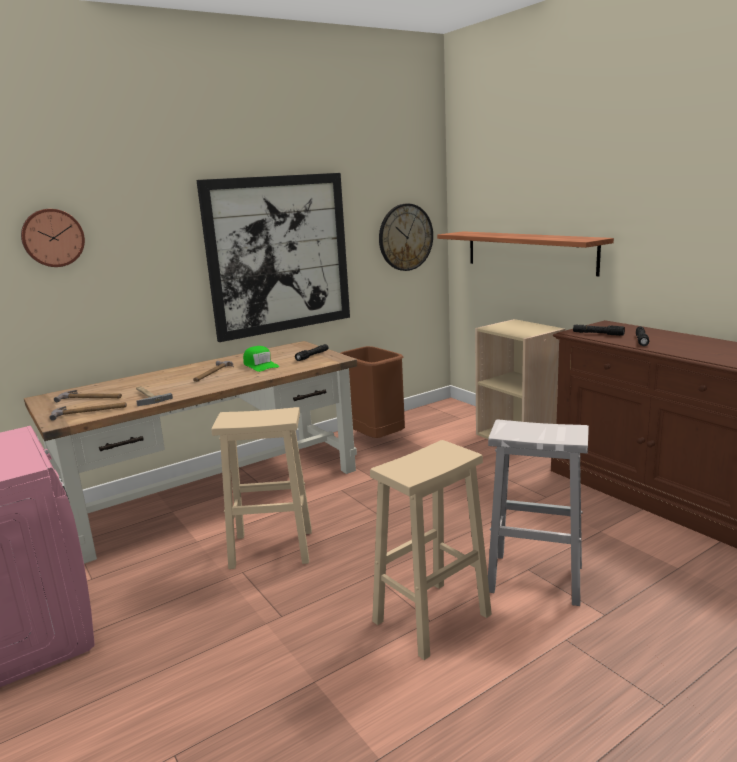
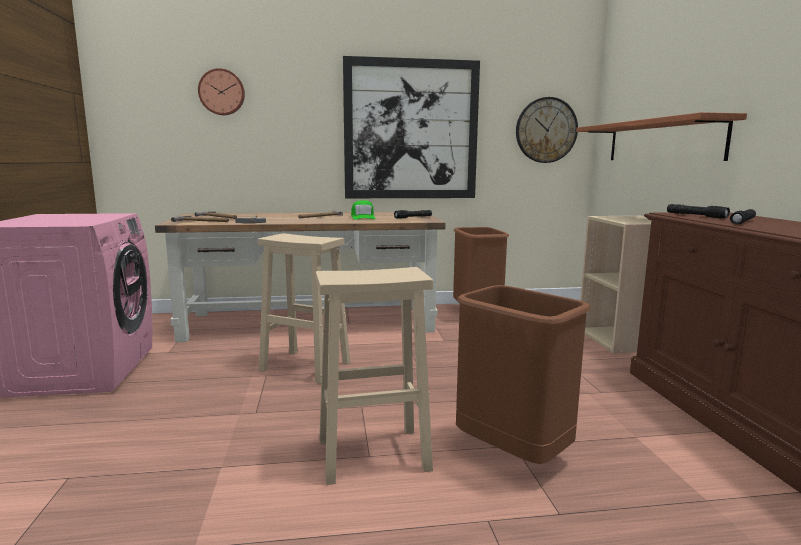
camera: 25 degrees right, 5 degrees down
(533, 578) = (511, 455): white stool -> brown trash can

